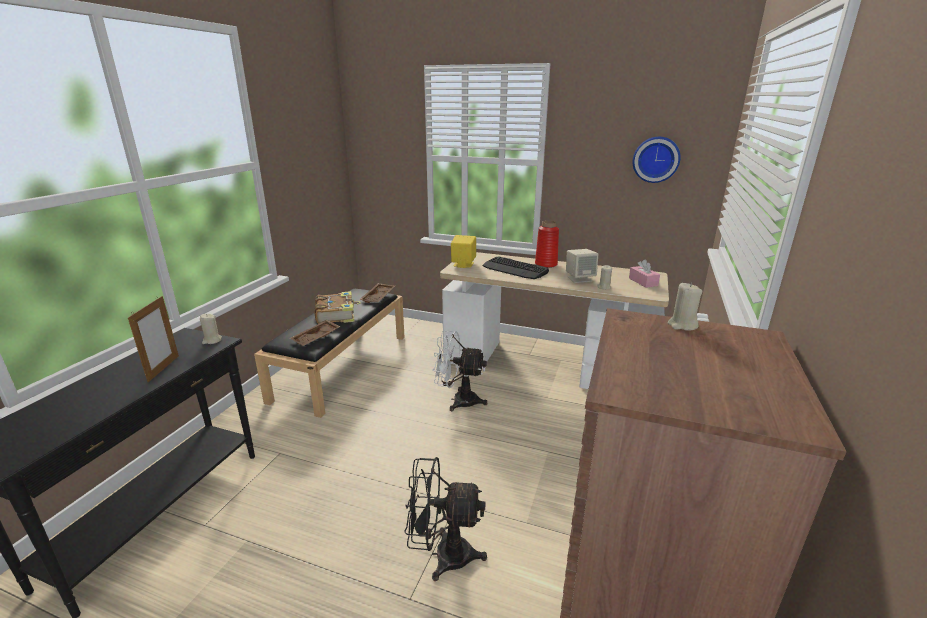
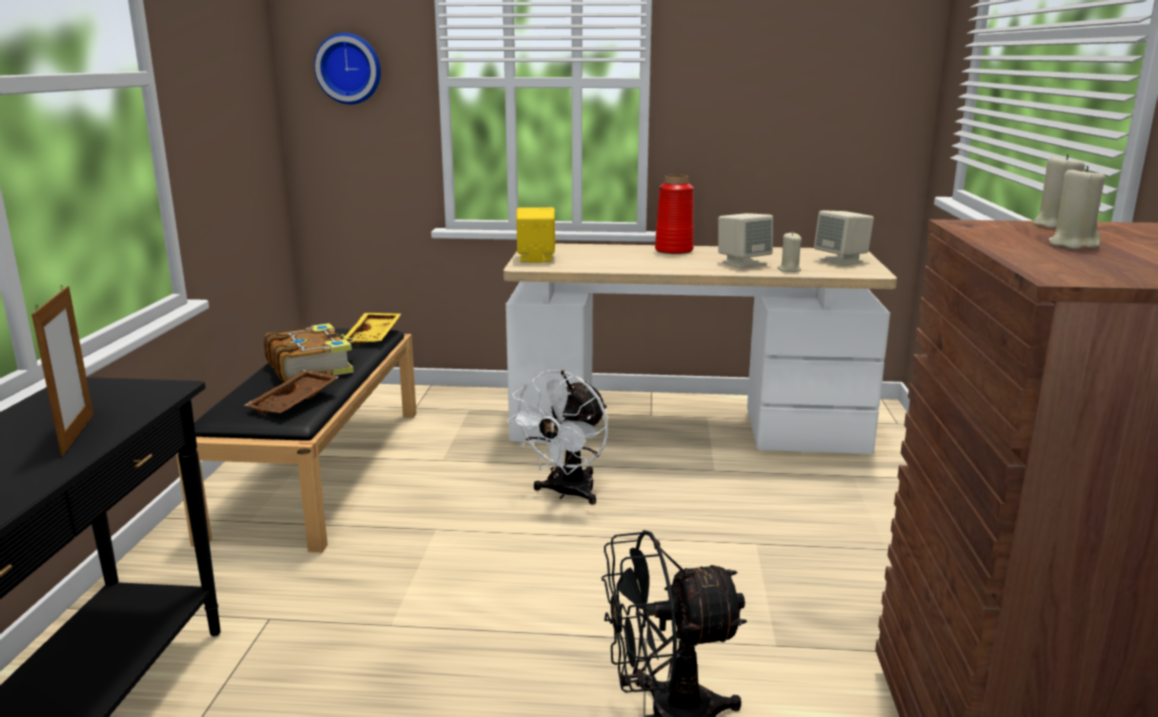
camera: 15 degrees left, 5 degrees down
(212, 340) = (145, 388): beige candle -> beige candle (1073, 245)
(378, 297) = (374, 336): brown tray -> yellow tray
(458, 400) = (566, 493): white fan -> white fan turned 60 degrees counterclockwise
(515, 269) = (629, 259): keyboard -> none
(643, 282) = (841, 260): pink tissue box -> beige speaker
(656, 159) = (831, 69): wall clock -> wall clock (349, 68)

